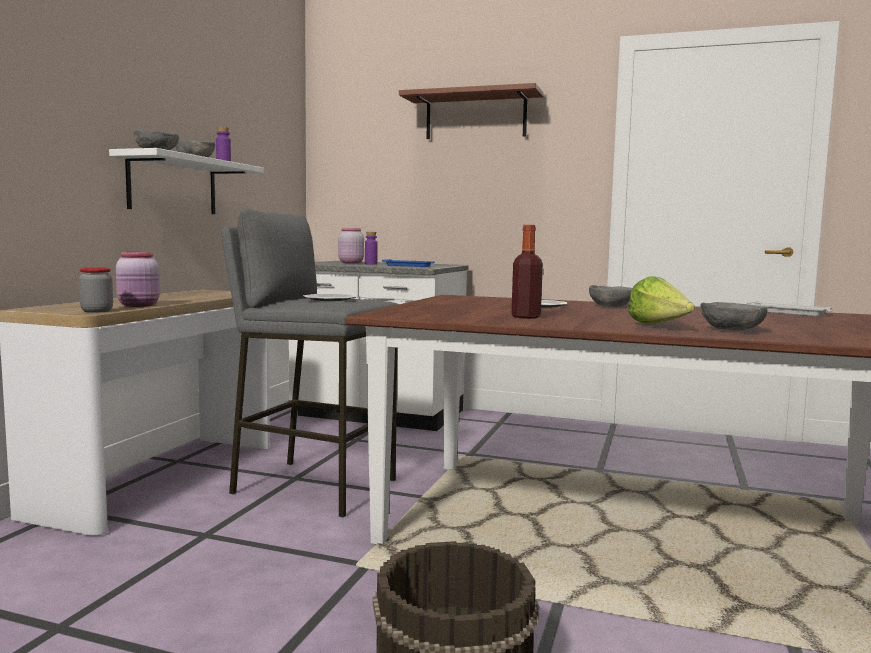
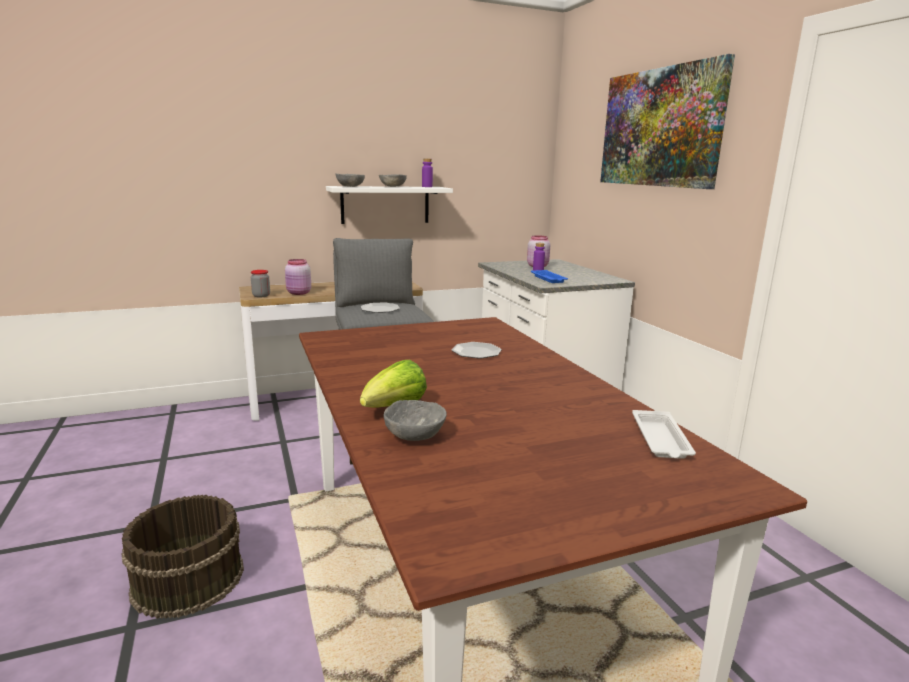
camera: 50 degrees right, 10 degrees up
(476, 116) = (659, 128): brown shelf -> picture
(526, 317) = (379, 364): bottle -> none
(610, 306) = (525, 370): grey bowl -> none

